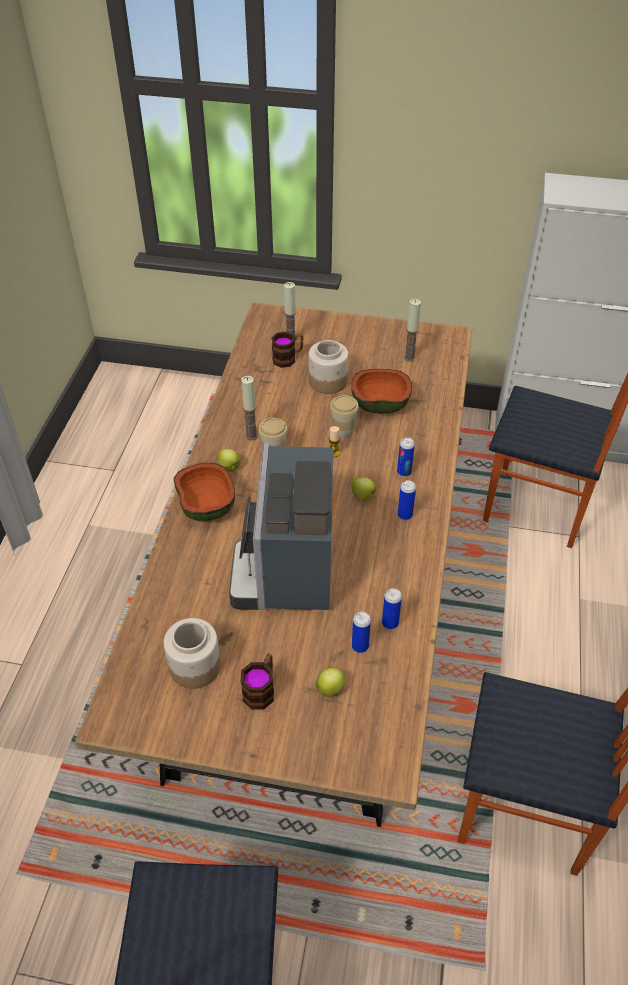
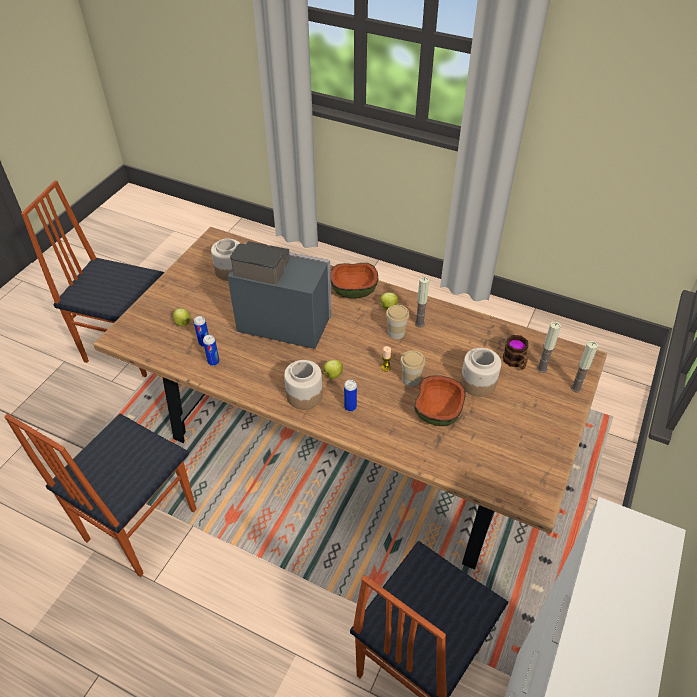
camera: 105 degrees right, 0 degrees up
(261, 689) = (200, 294): mug -> none
(405, 515) = (304, 395): can -> jar
(409, 357) = (504, 453): candle -> candle (576, 388)

